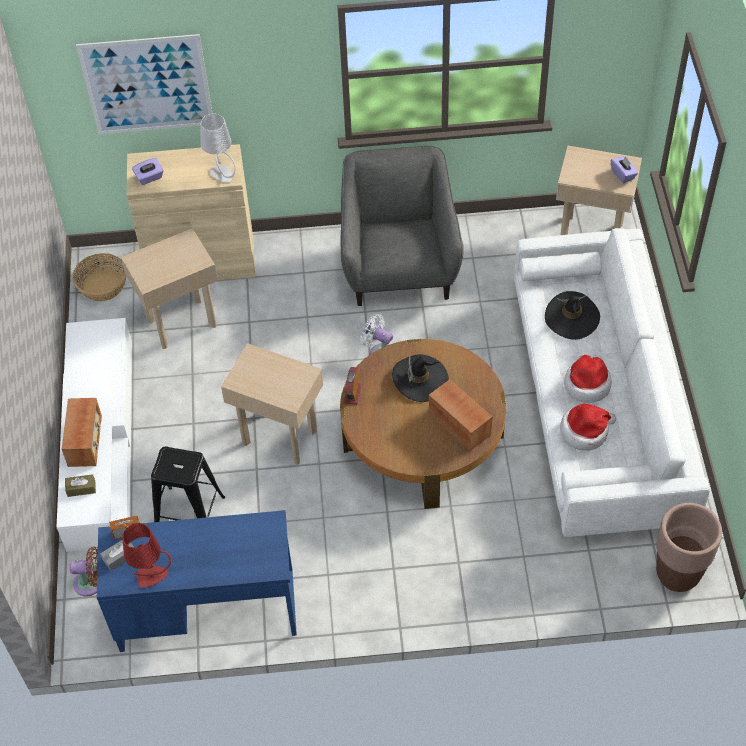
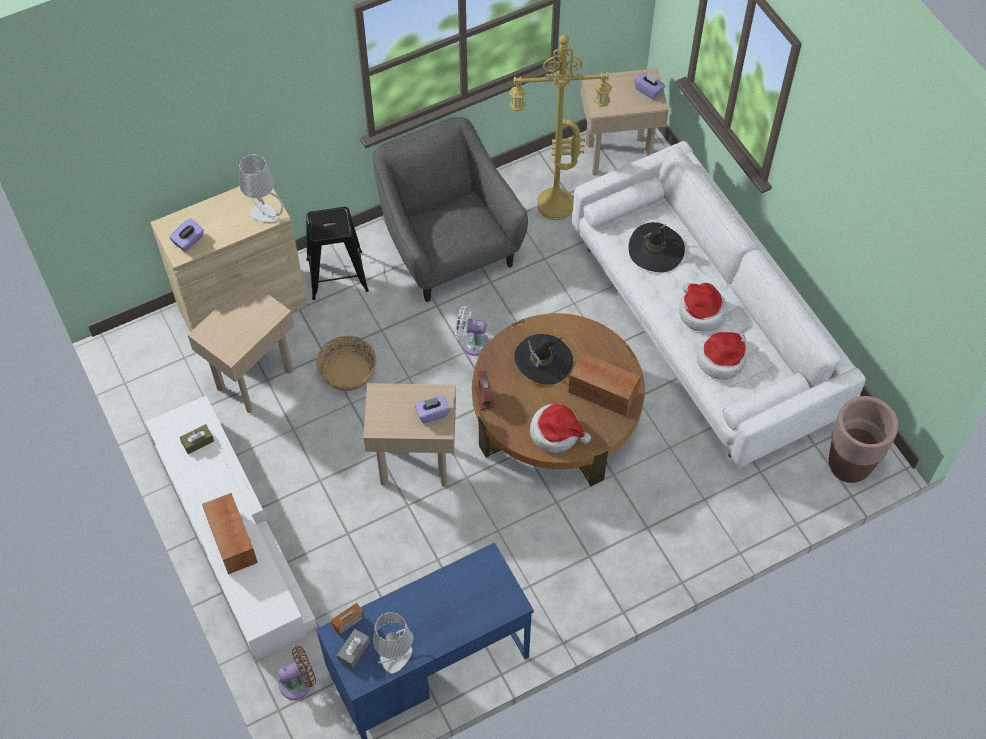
camera: 25 degrees left, 5 degrees up
(81, 488) = (254, 592): brown tissue box -> brown tissue box (198, 442)
(102, 285) = (150, 366): basket -> basket (347, 372)
(147, 85) = (165, 145): picture -> none
(151, 575) = (396, 657): red table lamp -> grey table lamp
(189, 514) = (362, 575): black stool -> black stool (336, 275)
(289, 386) = (432, 413): none -> purple tissue box
(401, 444) = (556, 432): none -> hat
(510, 260) = (554, 207): none -> yellow floor lamp

